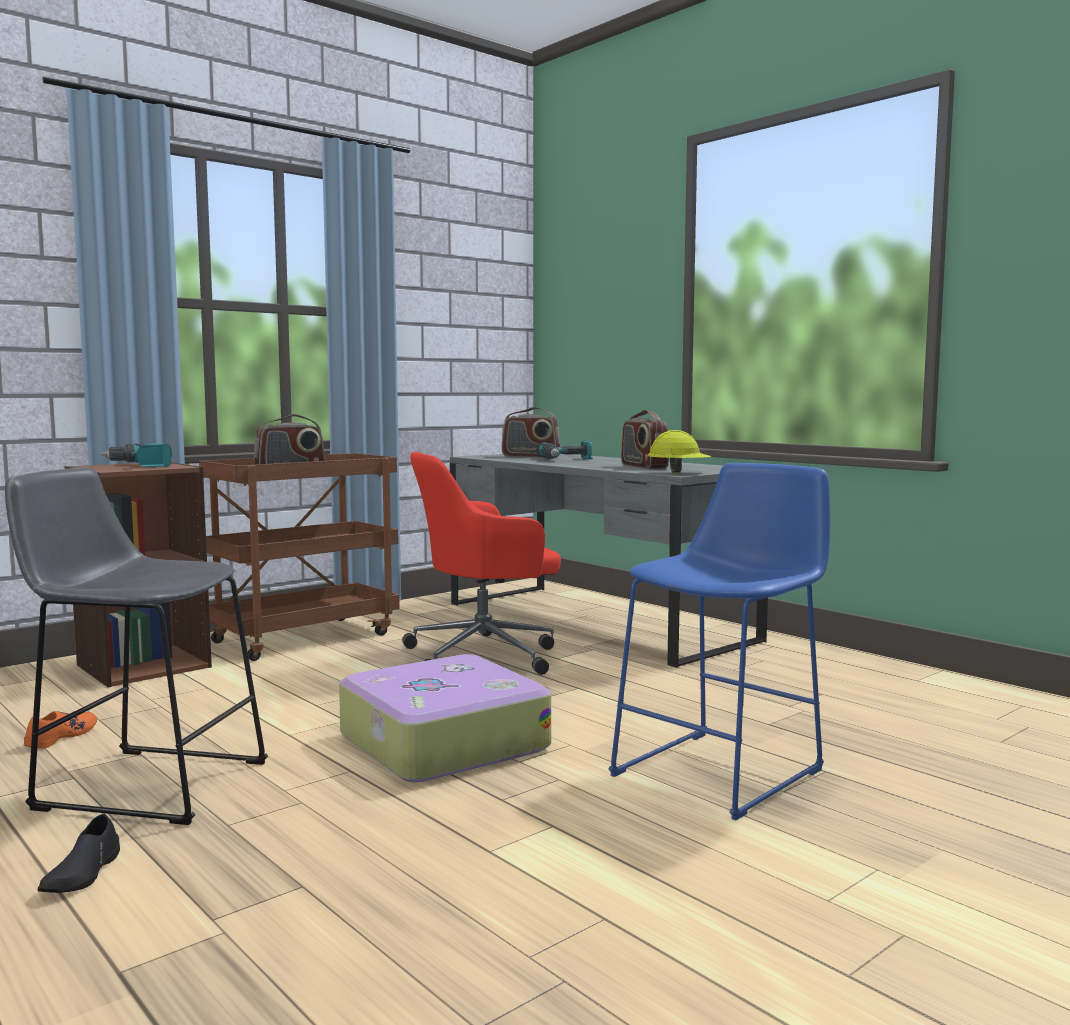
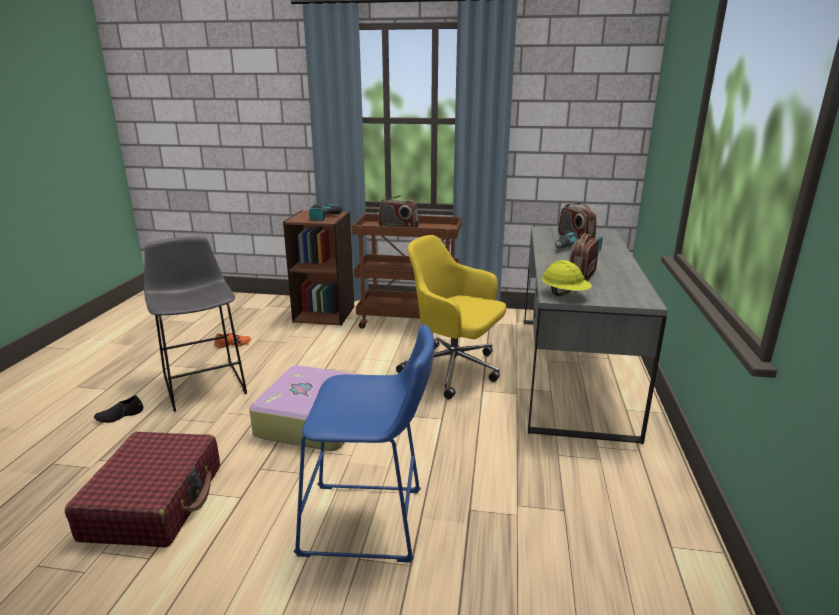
camera: 50 degrees right, 15 degrees up
(455, 888) = (155, 502): none -> red suitcase
(485, 655) = (454, 370): red office chair -> yellow office chair

